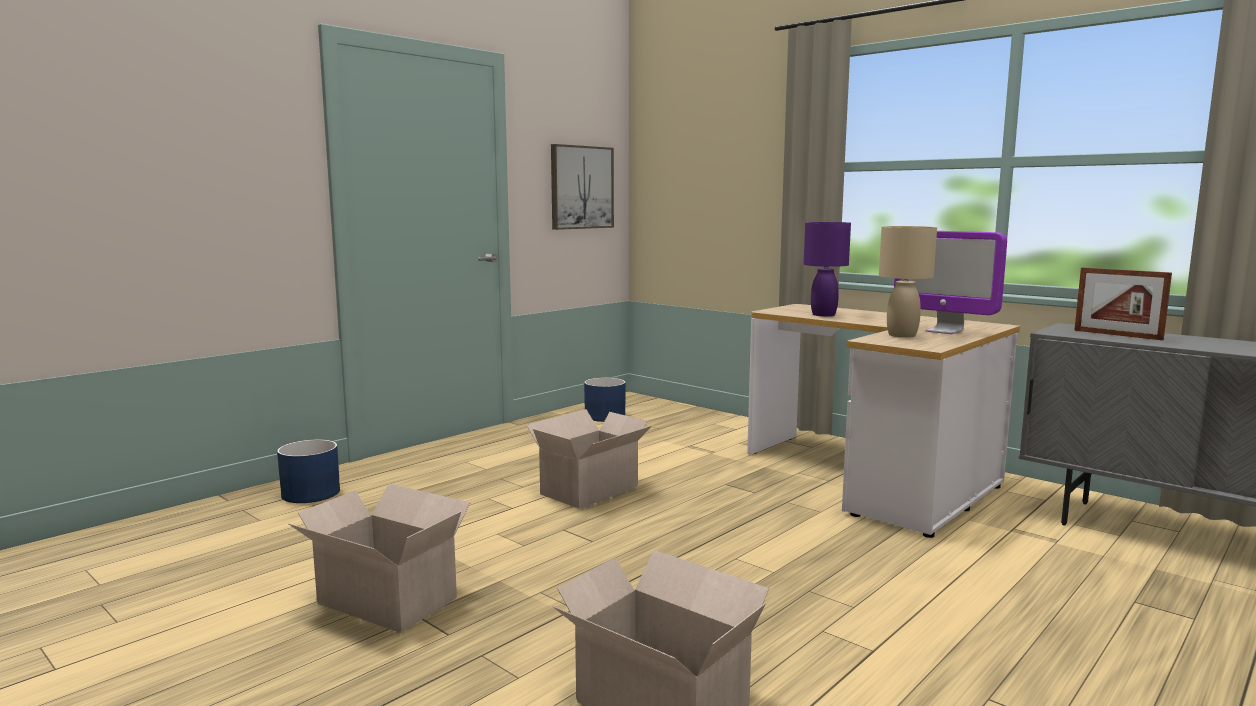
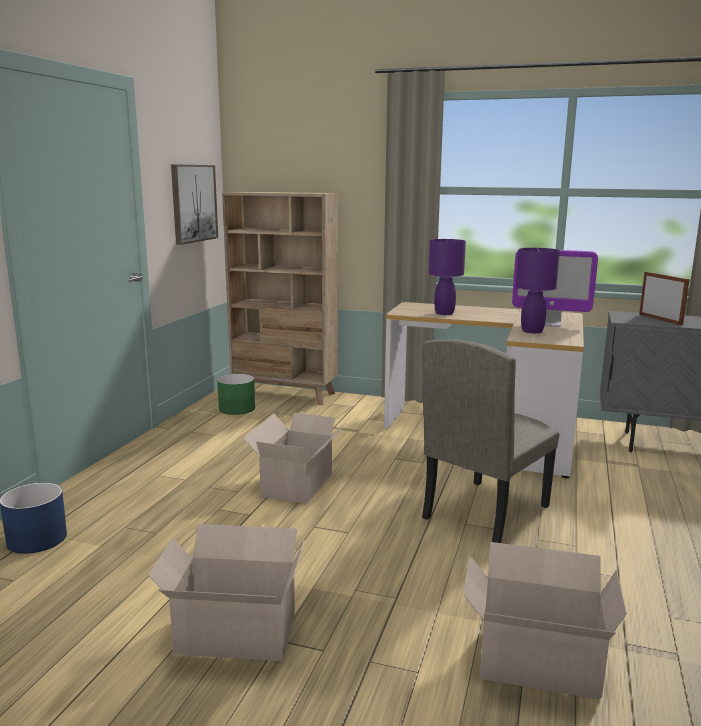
camera: 25 degrees left, 5 degrees up
(605, 416) = (237, 408): blue planter -> green planter
(670, 409) = (284, 394): none -> beige bookcase
(774, 551) = (485, 512): none -> beige chair
(901, 335) = (532, 331): beige table lamp -> purple table lamp
(1117, 335) = (660, 319): picture frame -> picture frame turned 135 degrees counterclockwise

